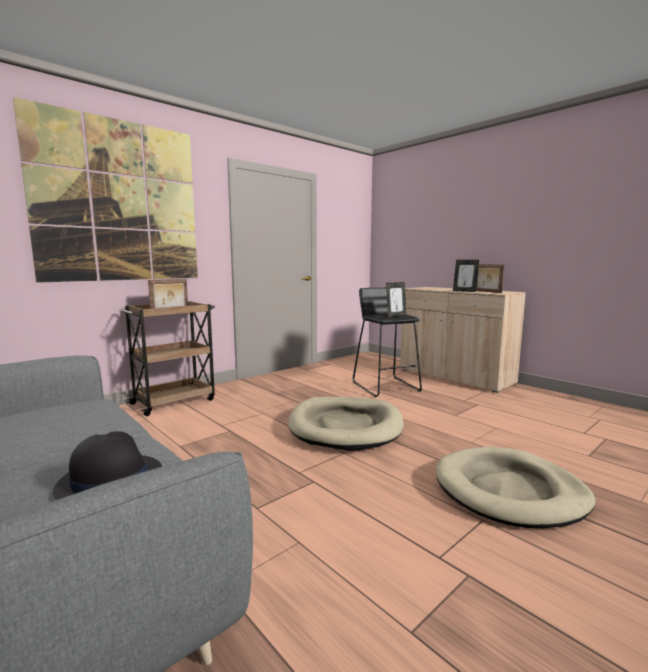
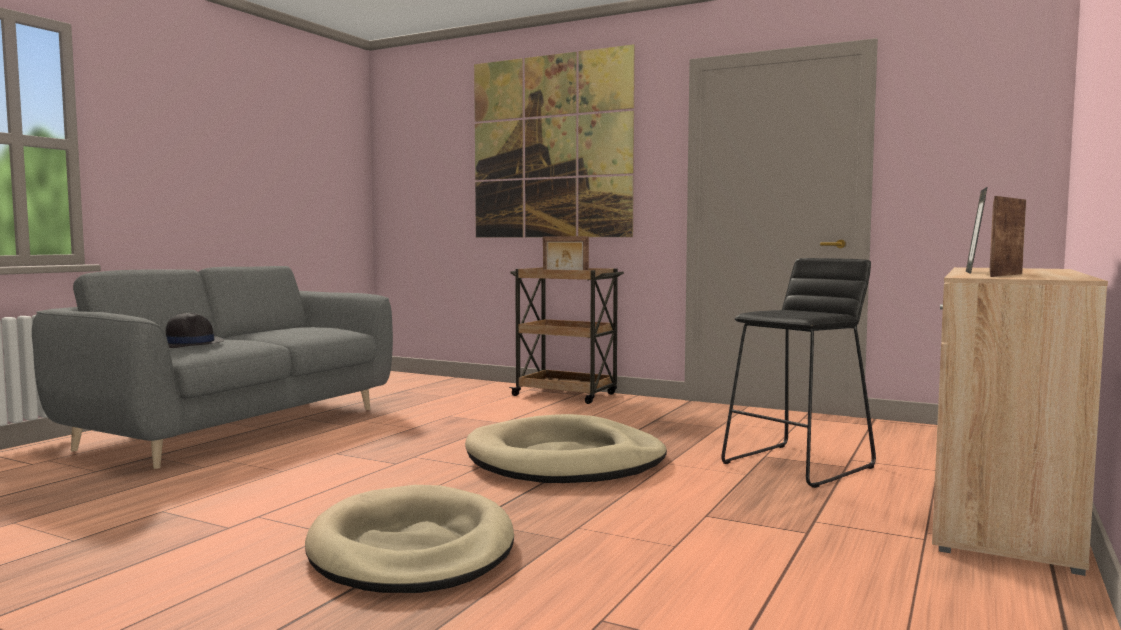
camera: 70 degrees right, 5 degrees down
(395, 316) = (786, 313): picture frame -> none

